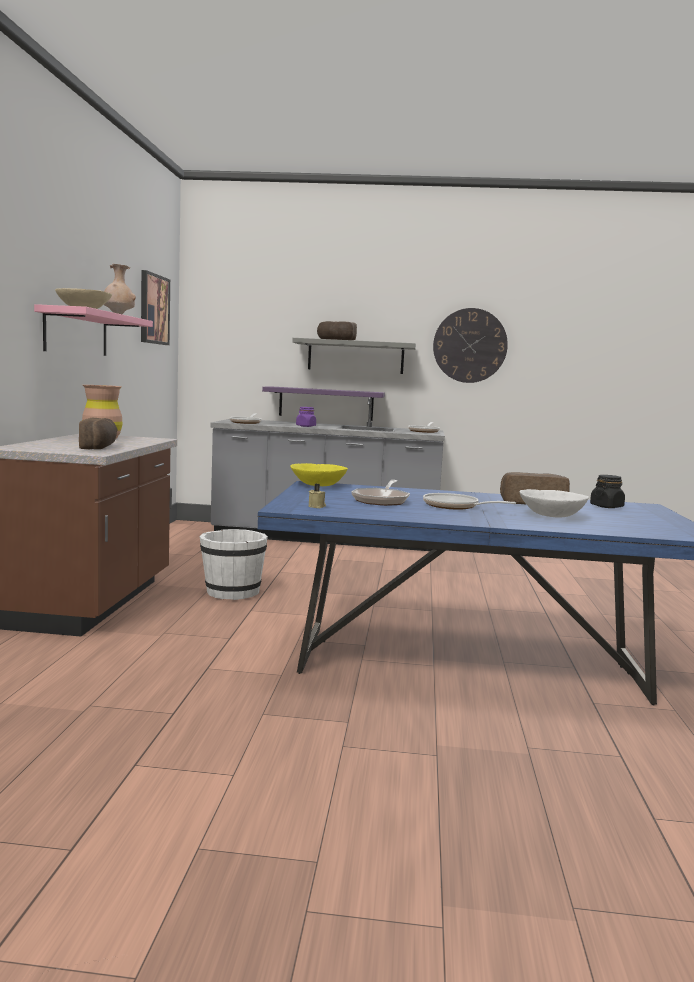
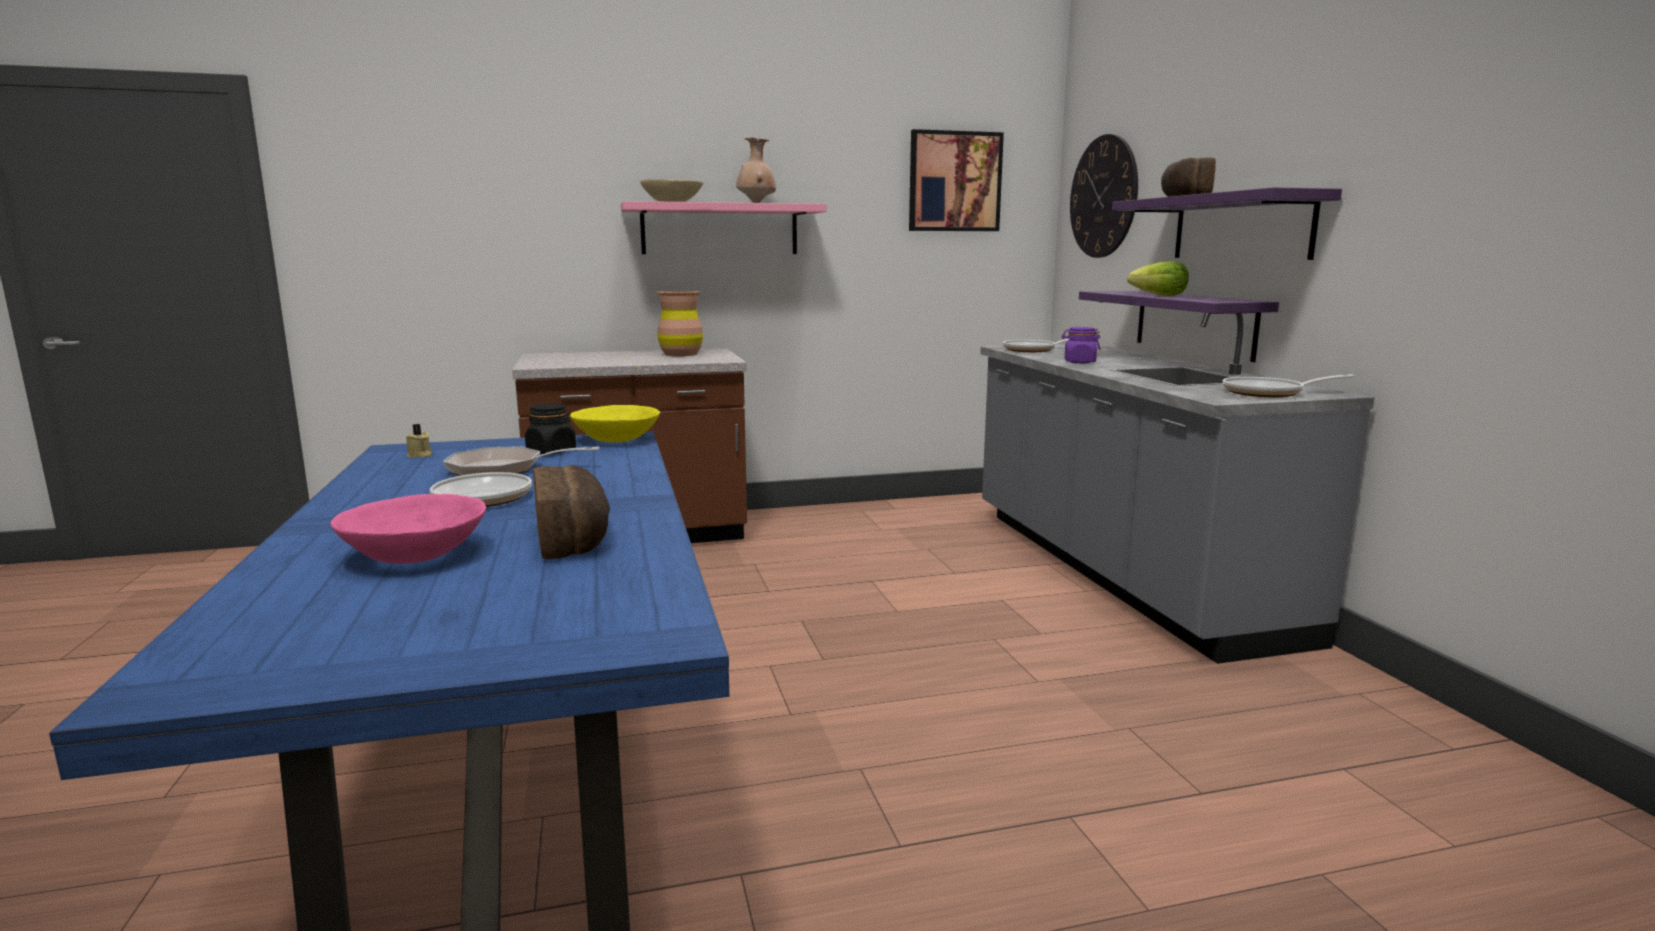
camera: 70 degrees right, 5 degrees up
(100, 447) = (587, 361): bread -> none
(232, 592) = (739, 577): white bucket -> none
(325, 389) = (1159, 295): none -> lettuce
(355, 356) = (1241, 227): grey shelf -> purple shelf
(470, 345) = (1461, 174): wall clock -> wall clock (1103, 197)
(551, 515) = (416, 555): white bowl -> pink bowl
(606, 506) = (592, 595): black jar -> black jar (551, 451)

